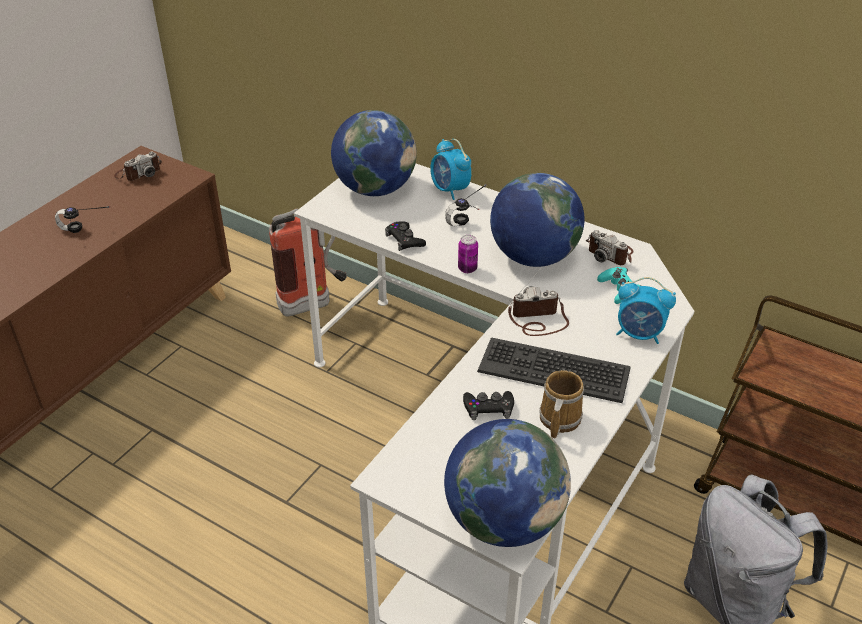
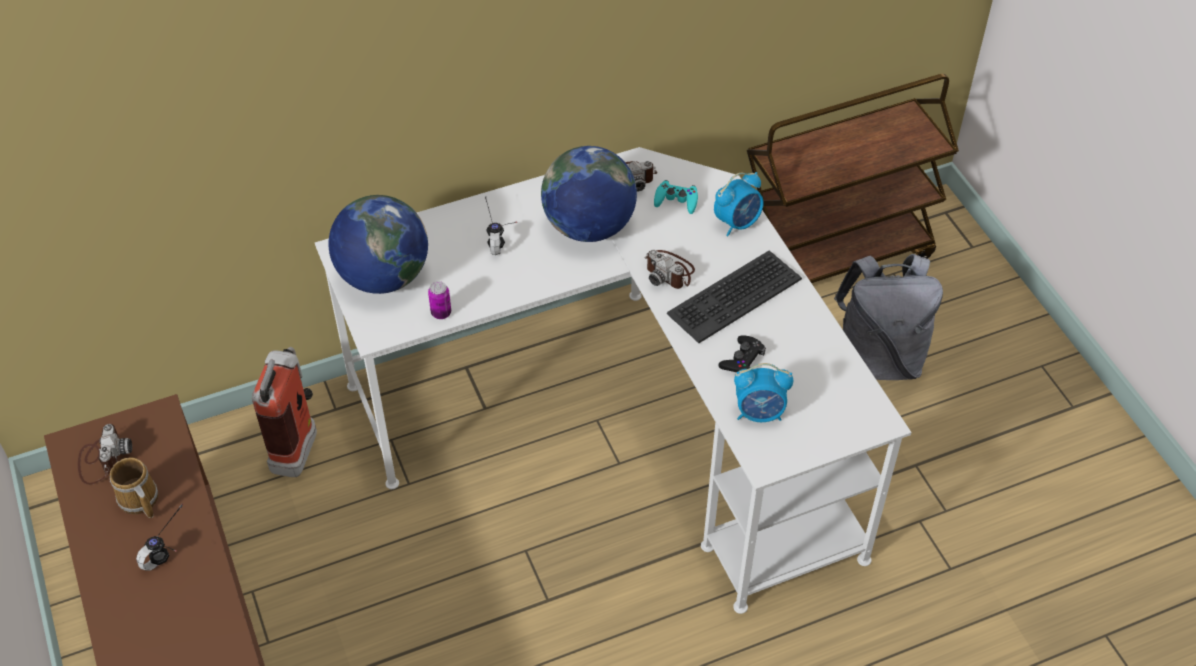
camera: 55 degrees left, 10 degrees up
(404, 240) = (484, 297): black game controller -> none
(450, 190) = (440, 226): alarm clock -> alarm clock (760, 413)
(467, 269) = (564, 277): can -> can (441, 313)
(504, 520) = (859, 414): globe -> none
(538, 320) = (669, 271): camera -> camera turned 75 degrees counterclockwise
(558, 419) = (787, 326): mug -> mug (138, 501)

